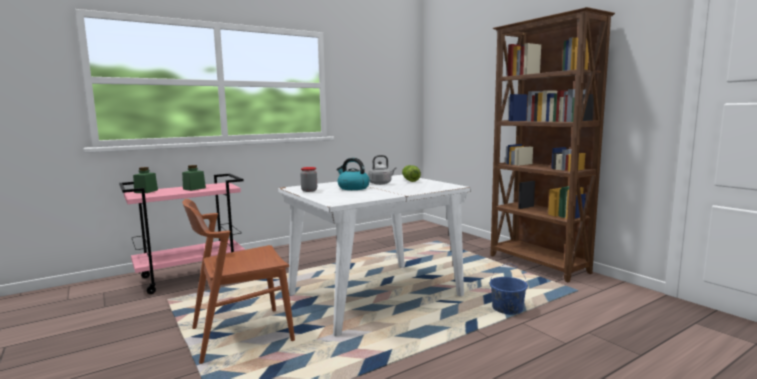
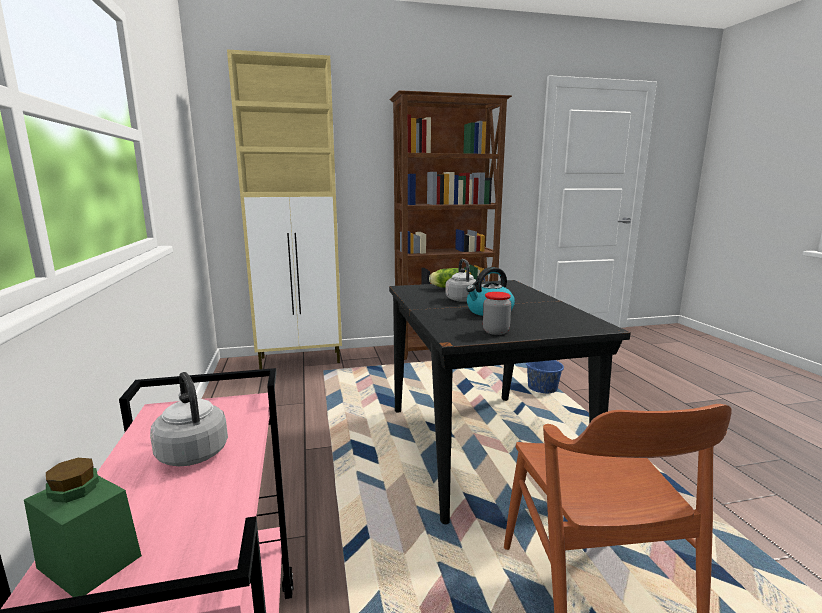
camera: 70 degrees left, 5 degrees up
(194, 188) = (192, 452): green jar -> grey kettle
(374, 296) = (482, 448): white dining table -> black dining table
(446, 233) = (301, 360): none -> beige cabinet

